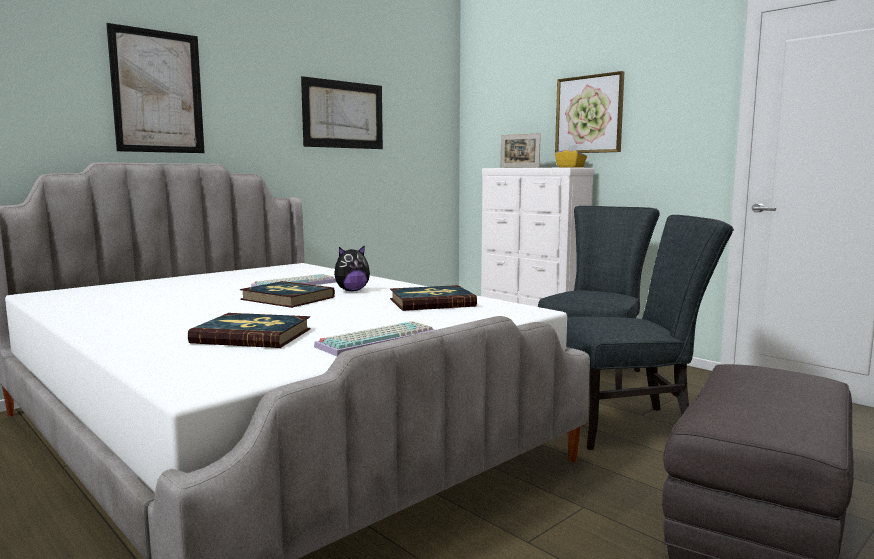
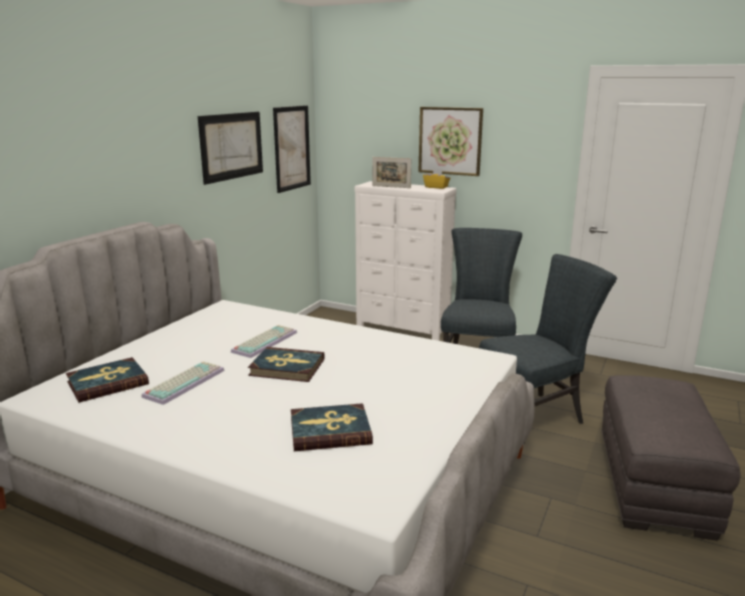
camera: 20 degrees left, 10 degrees up
(157, 92) = (83, 159): picture -> picture (292, 148)
(351, 290) = (326, 346): plush toy -> none
(378, 340) = (430, 419): keyboard -> keyboard (184, 382)
(431, 302) = (409, 356): book -> book (107, 383)

